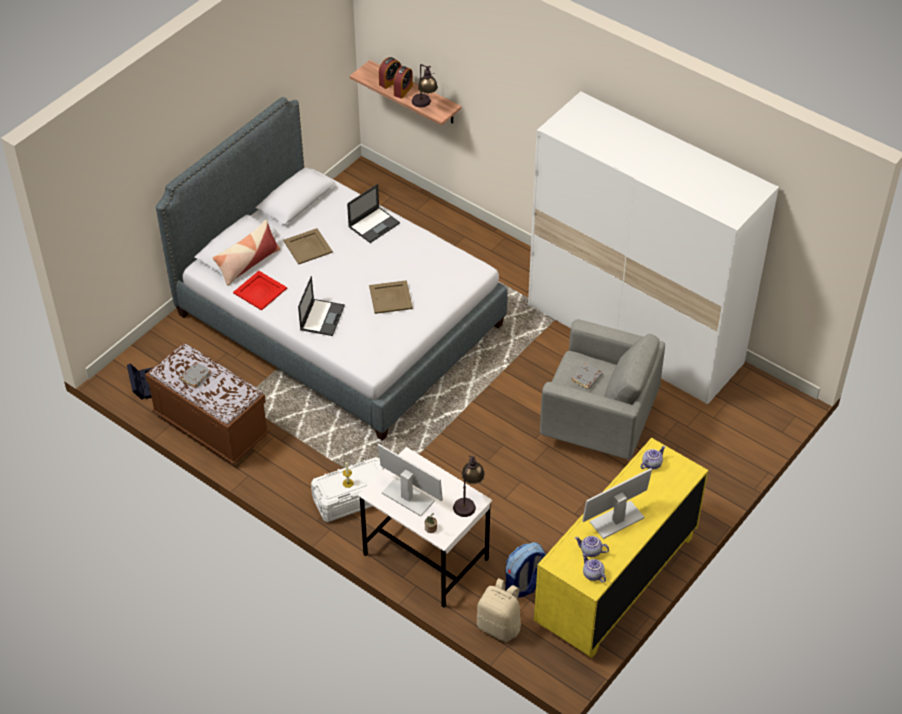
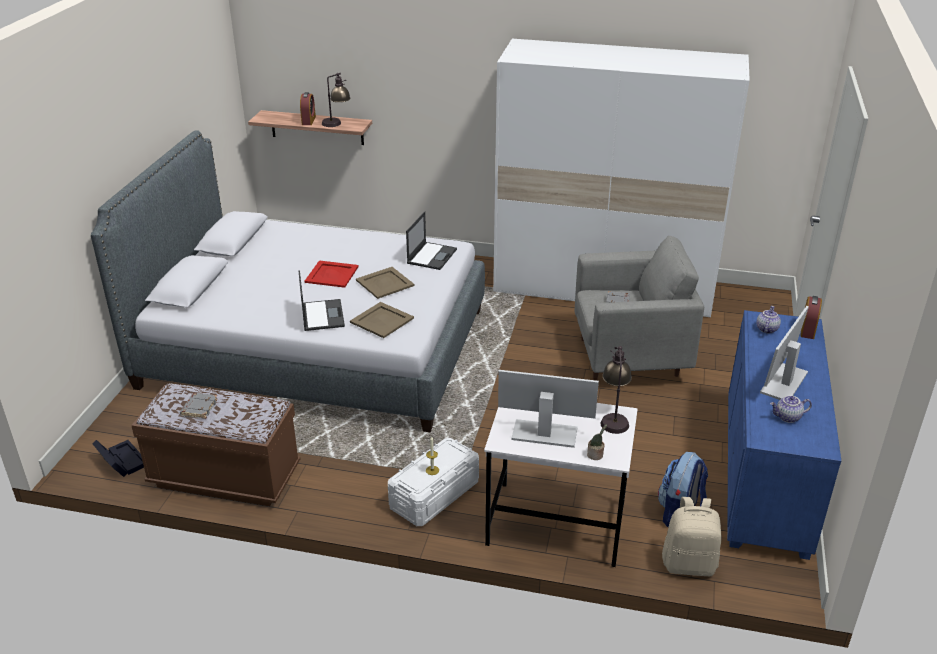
camera: 25 degrees left, 15 degrees down
(248, 264) = (210, 295): pillow -> none
(260, 291) = (237, 312): red tray -> red tray (332, 274)
(307, 246) = (268, 268): beige tray -> beige tray (381, 320)
(374, 224) = (327, 238): laptop -> laptop (432, 256)
(390, 81) = (291, 118): alarm clock -> alarm clock (807, 330)
(592, 574) = (811, 437): teapot -> none
(616, 580) = (764, 478): yellow dresser -> blue dresser

